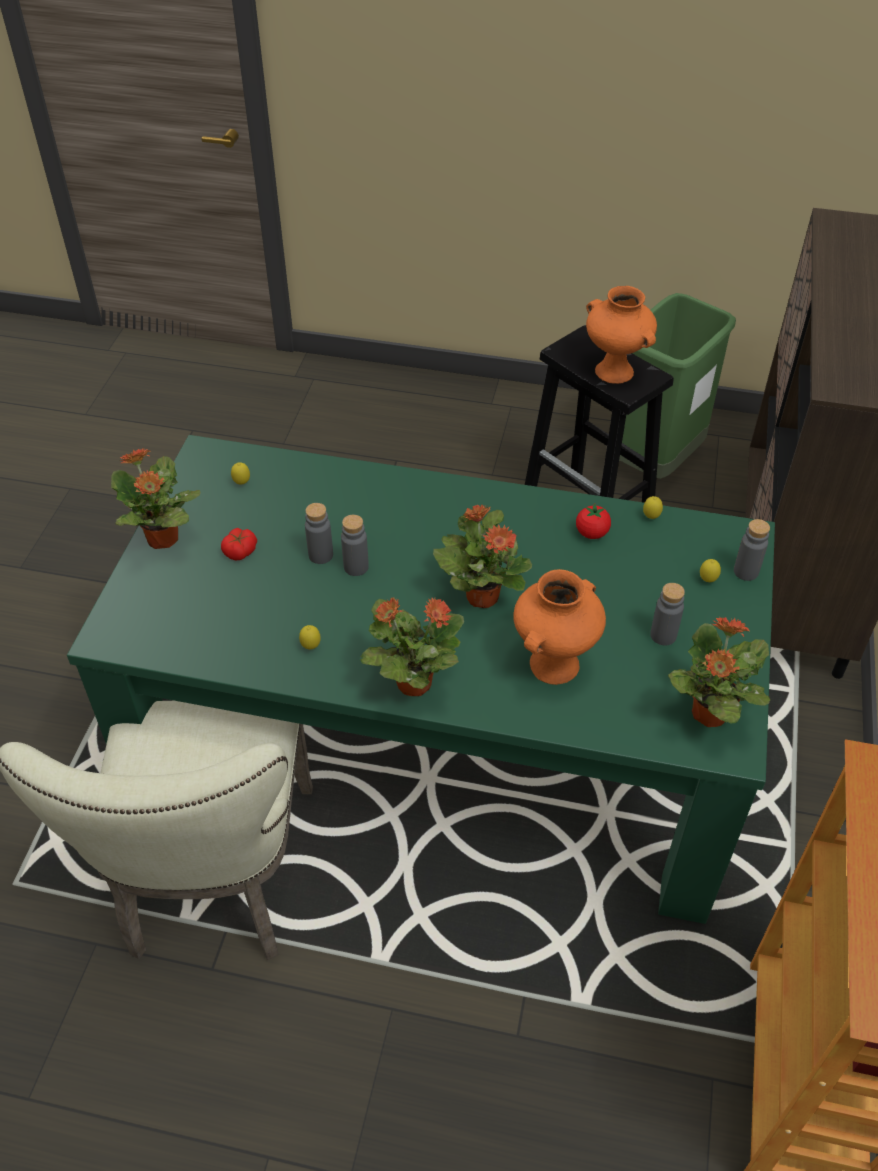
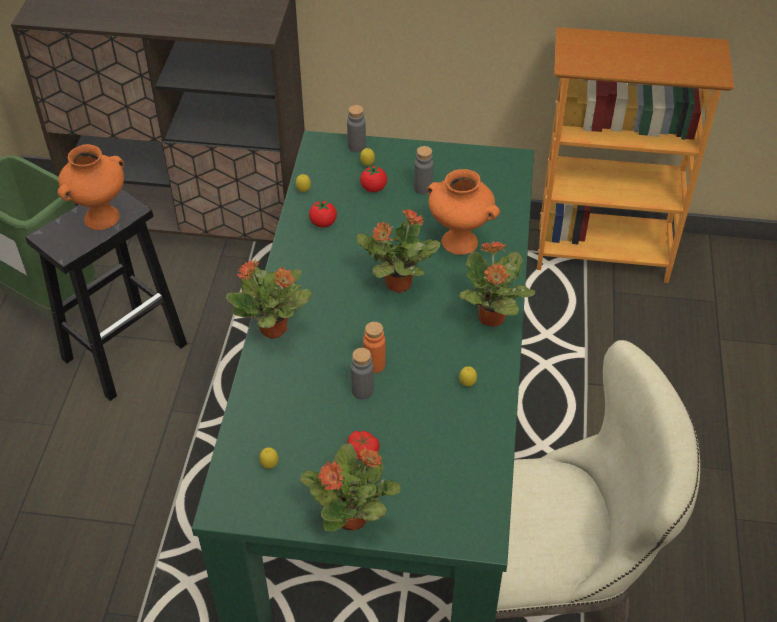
camera: 95 degrees left, 0 degrees up
(356, 567) = (374, 364): grey bottle -> orange bottle
(660, 584) = (373, 188): none -> tomato
(708, 714) = (488, 170): potted plant -> potted plant (274, 329)

